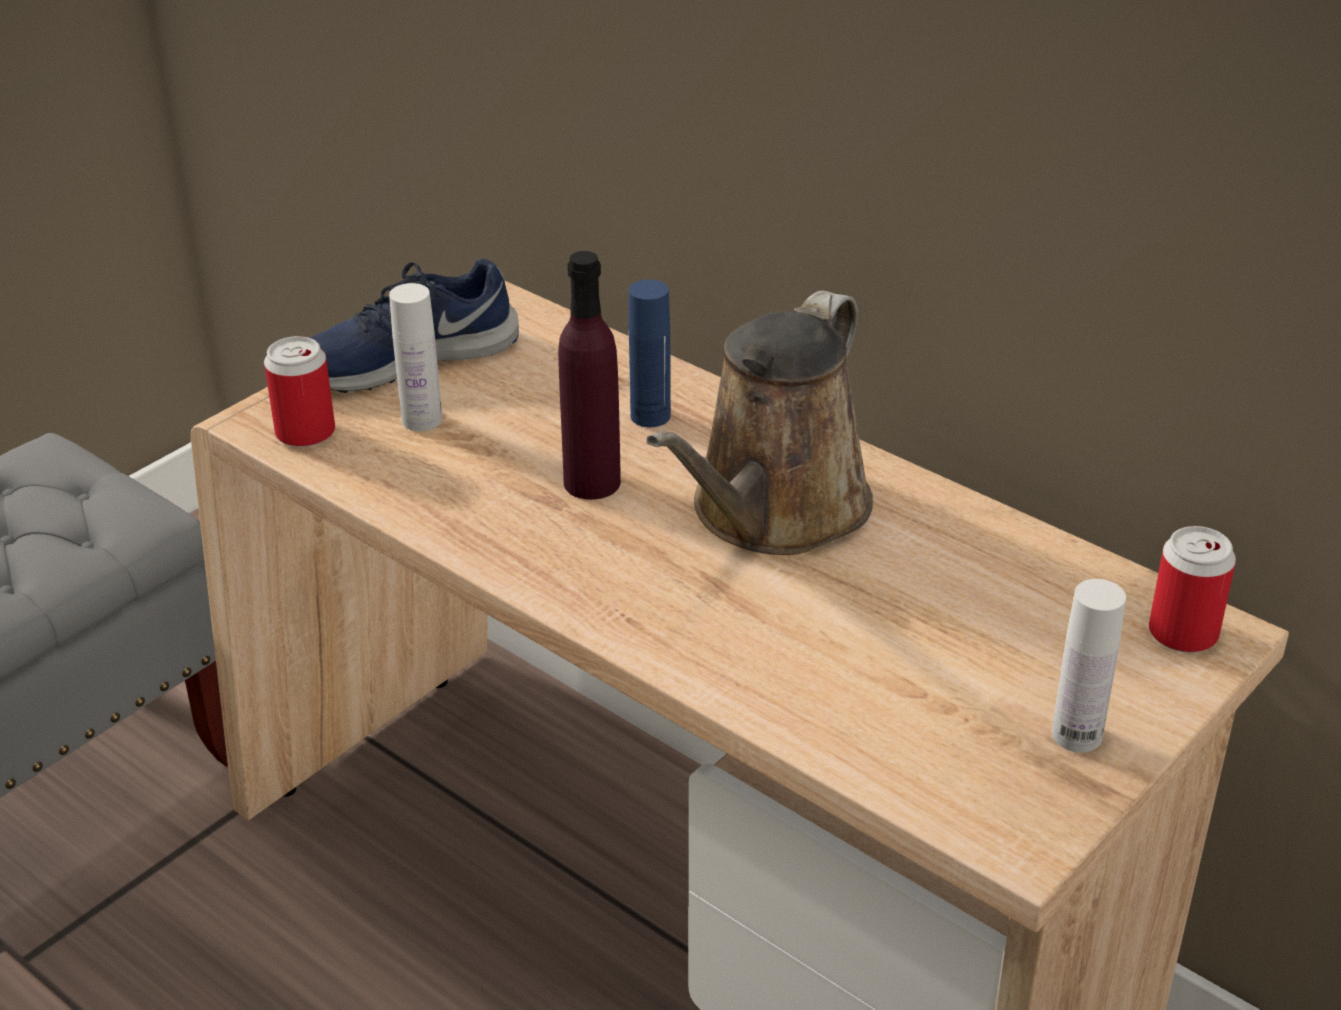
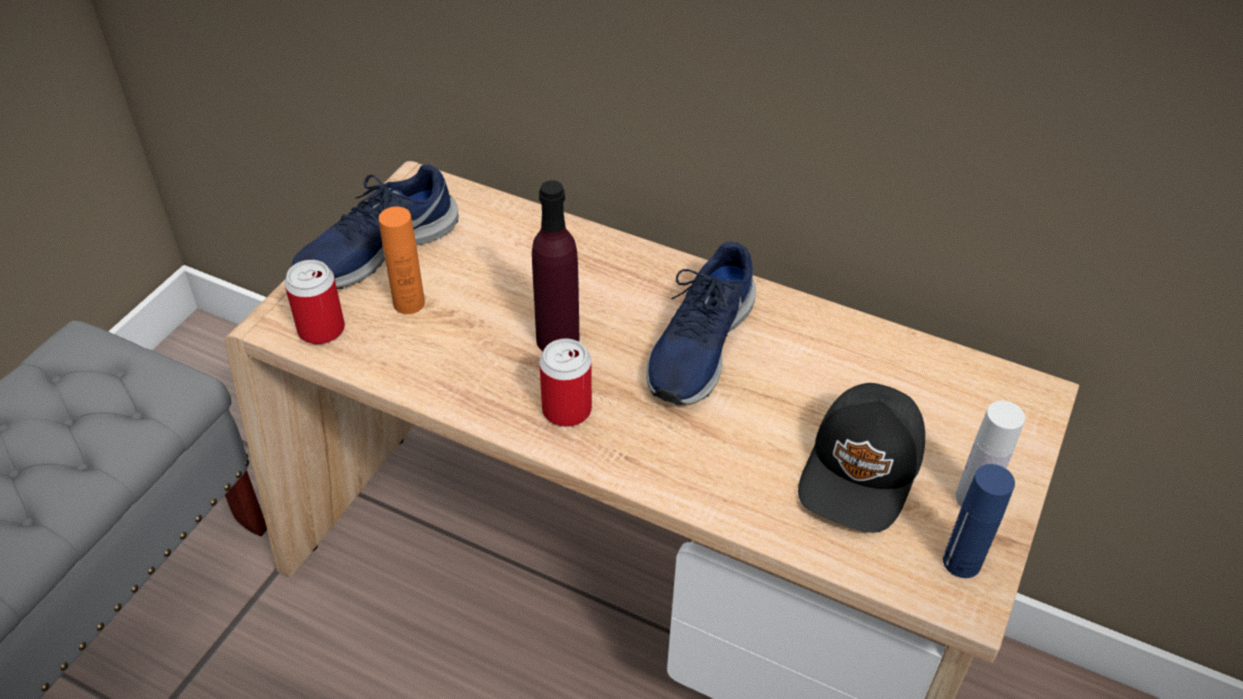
camera: 15 degrees left, 10 degrees up
(422, 420) = (409, 303): white bottle -> orange bottle
(650, 416) = (580, 273): blue bottle -> blue bottle (961, 562)
(773, 513) = (699, 345): brown watering can -> blue shoe
(936, 681) = (863, 471): none -> black cap
(1183, 633) = (1012, 399): can -> can (566, 410)

